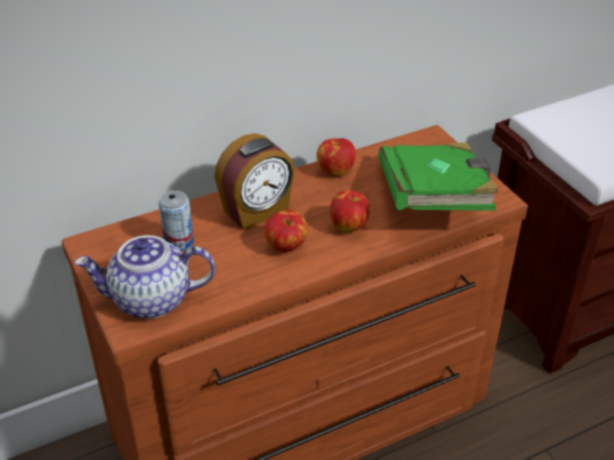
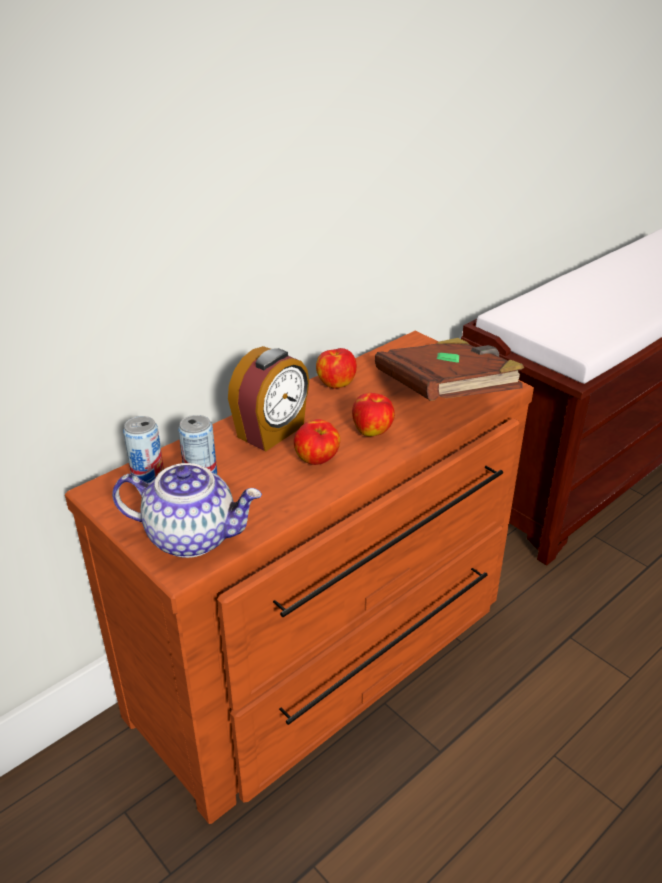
camera: 15 degrees left, 5 degrees down
(134, 236) = (148, 476): none -> can
(150, 300) = (193, 536): teapot -> teapot turned 150 degrees counterclockwise
(434, 200) = (445, 395): green book -> brown book

